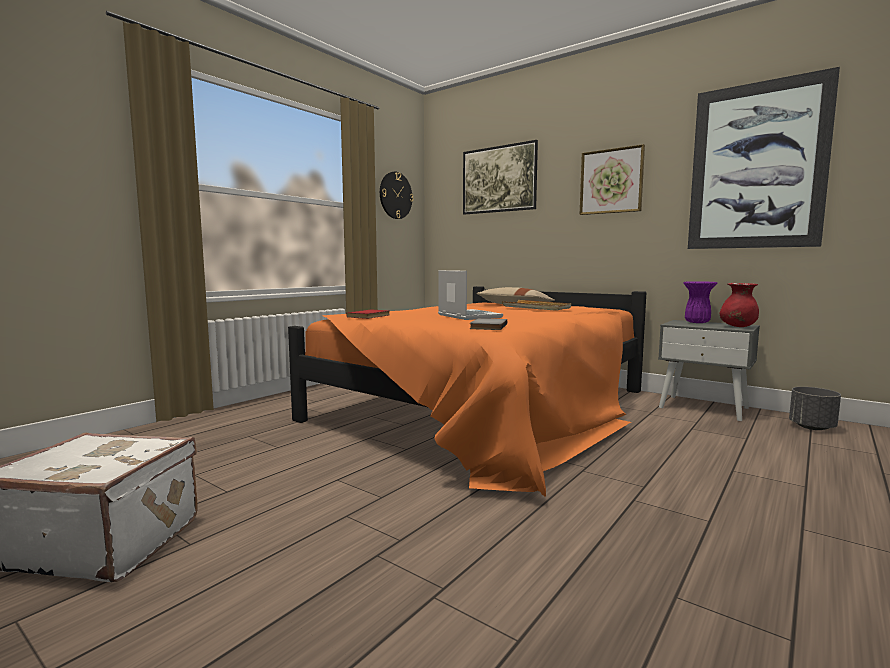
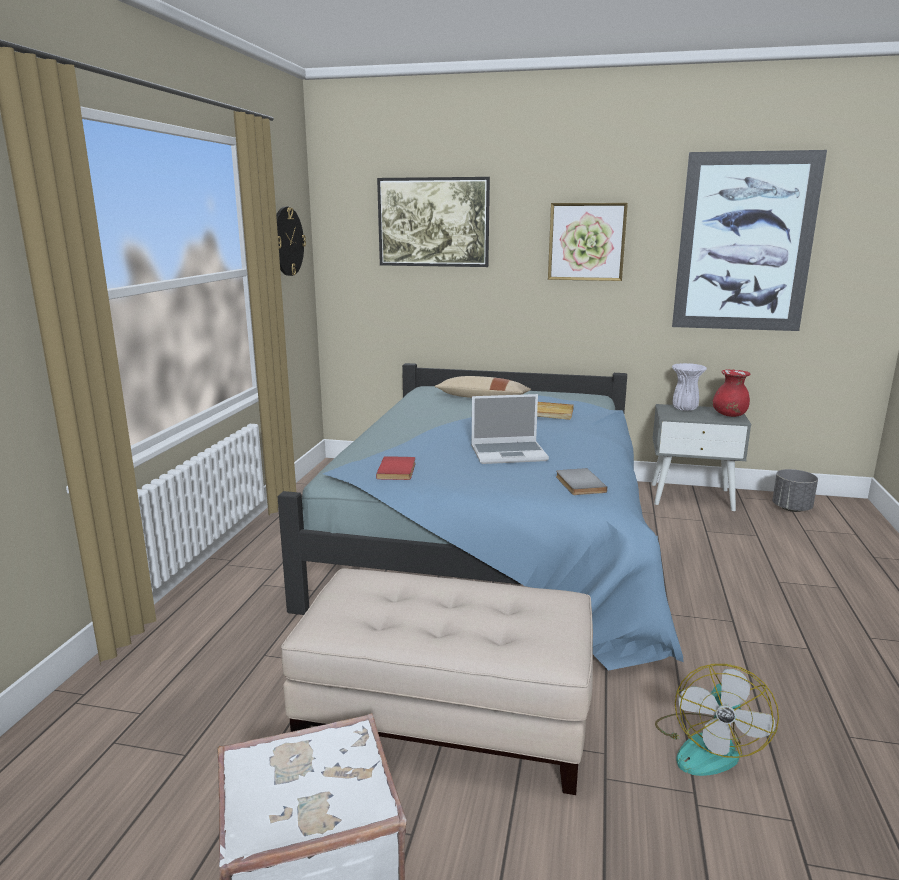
camera: 25 degrees left, 10 degrees up
(312, 488) = (446, 715): none -> beige ottoman
(468, 316) = (509, 454): laptop -> laptop turned 135 degrees clockwise
(488, 408) = (496, 540): orange bed -> blue bed
(501, 560) = (707, 746): none -> fan
(697, 322) = (685, 409): purple vase -> white vase

